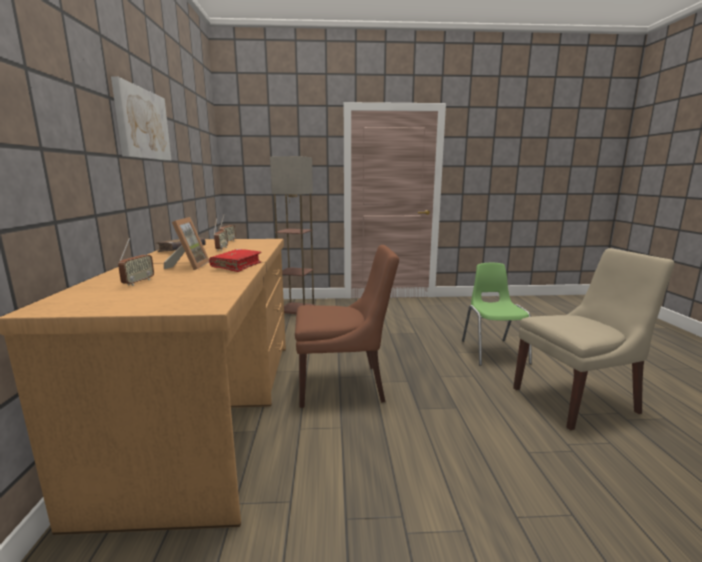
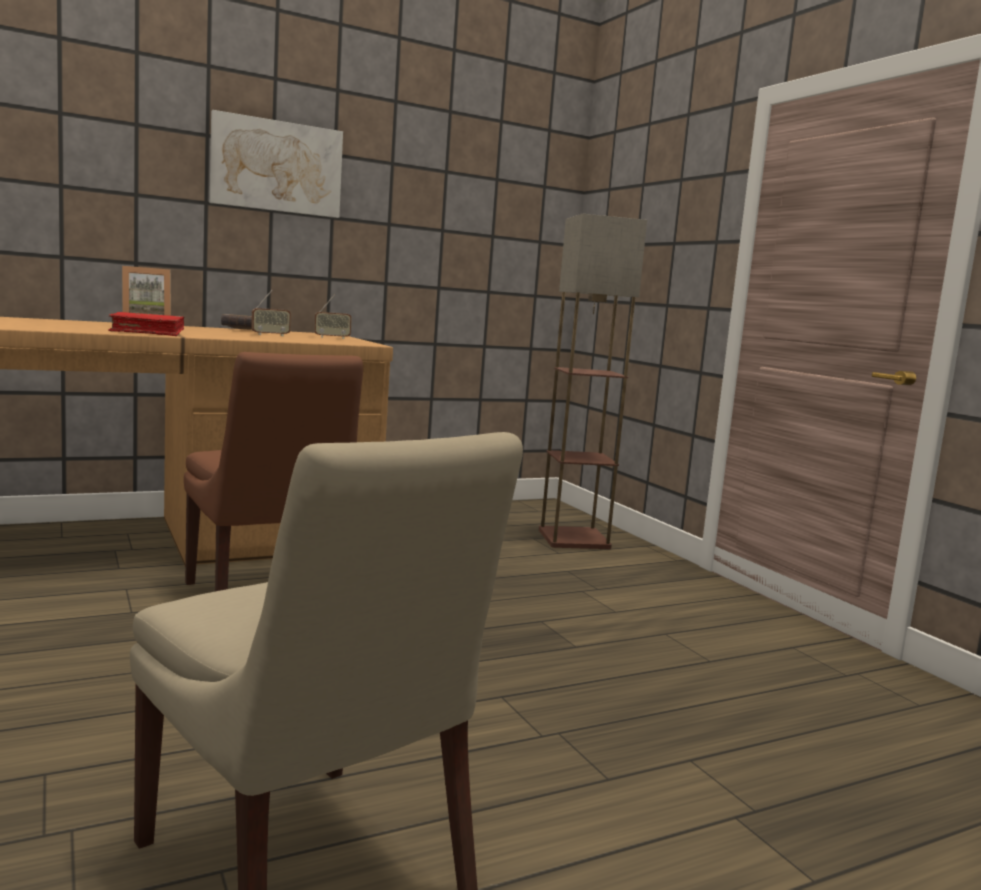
camera: 65 degrees right, 5 degrees down
(138, 282) = (58, 322): radio -> none
(493, 351) = (554, 748): green chair -> none

